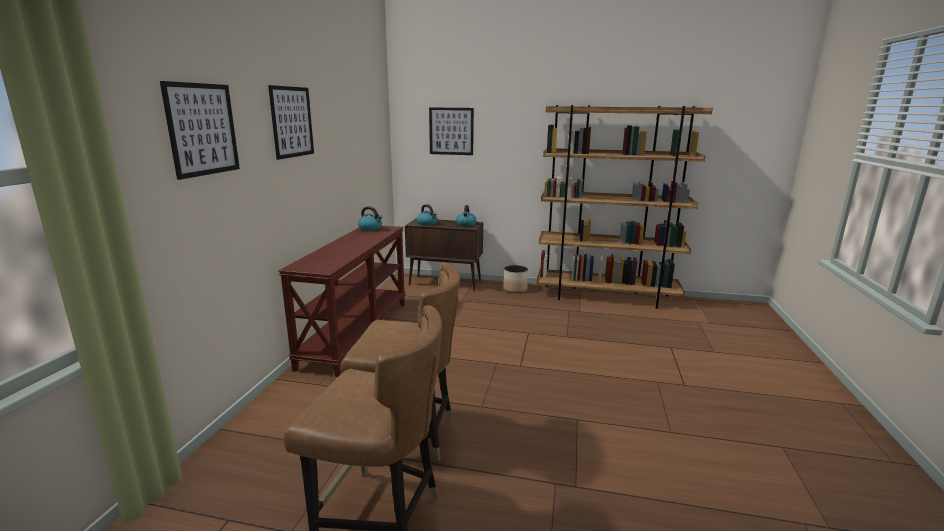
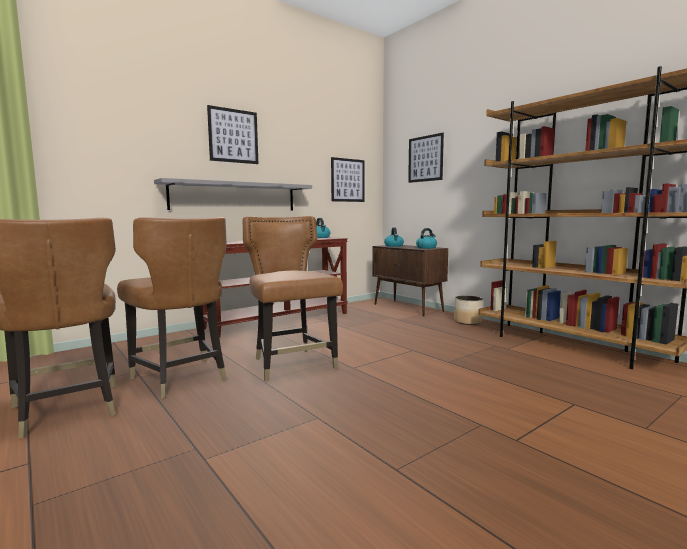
camera: 40 degrees right, 10 degrees down
(203, 129) = (129, 125): picture -> picture (348, 180)
(299, 200) = (235, 196): none -> grey shelf
(472, 380) = (292, 364): none -> brown chair

